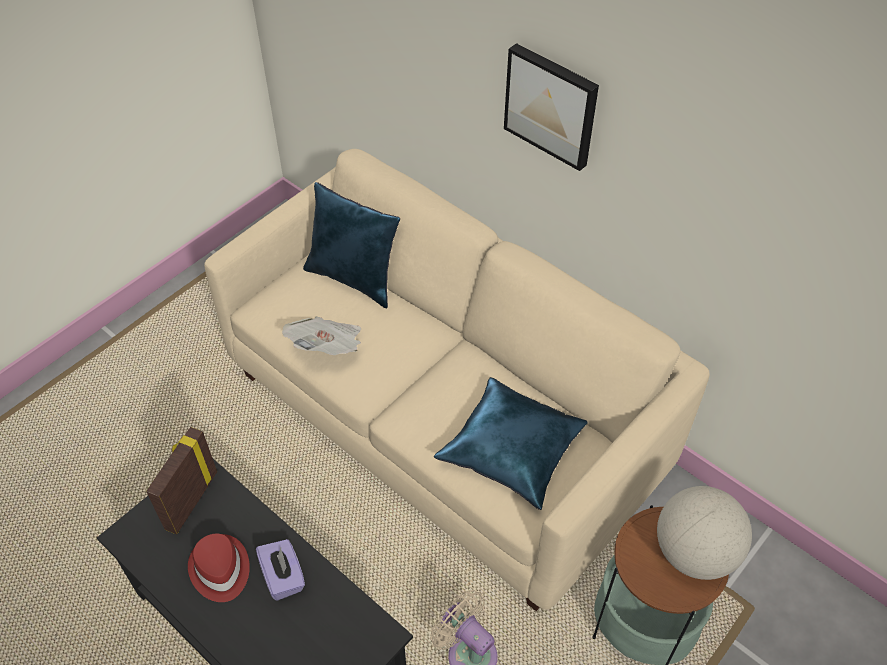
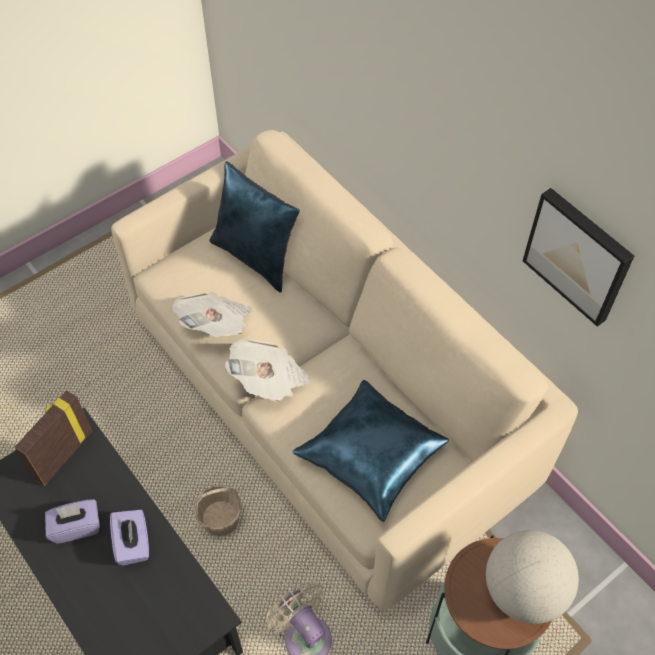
camera: 10 degrees right, 5 degrees up
(219, 570) = (76, 527): red hat -> purple tissue box
(356, 551) = (220, 519): none -> basket
(393, 394) = (269, 380): none -> newspaper
(552, 105) = (453, 126): picture -> picture (579, 255)

